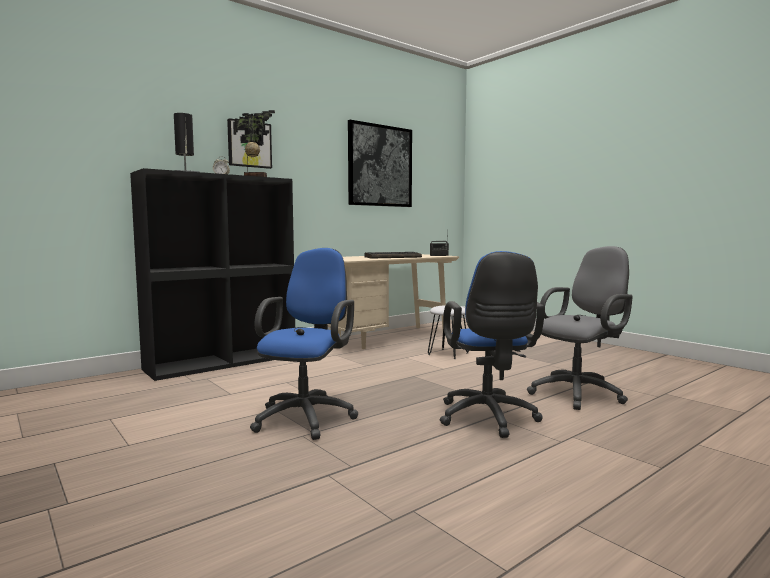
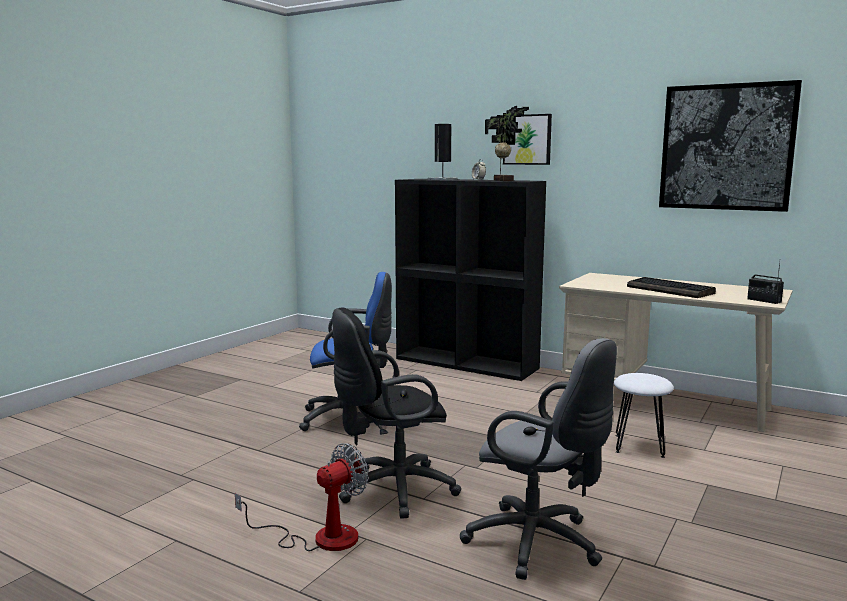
camera: 70 degrees right, 5 degrees up
(488, 419) = (391, 491): blue office chair -> black office chair
(571, 452) = (320, 538): none -> fan

